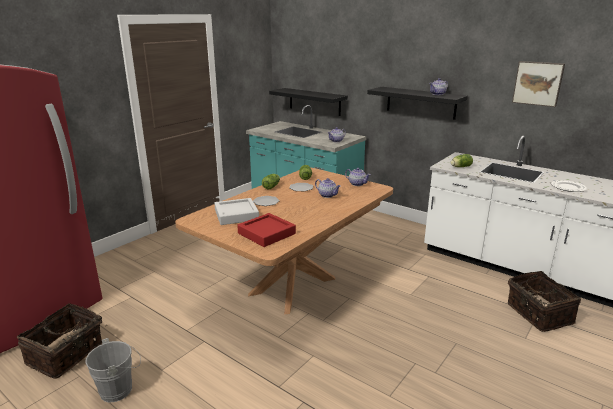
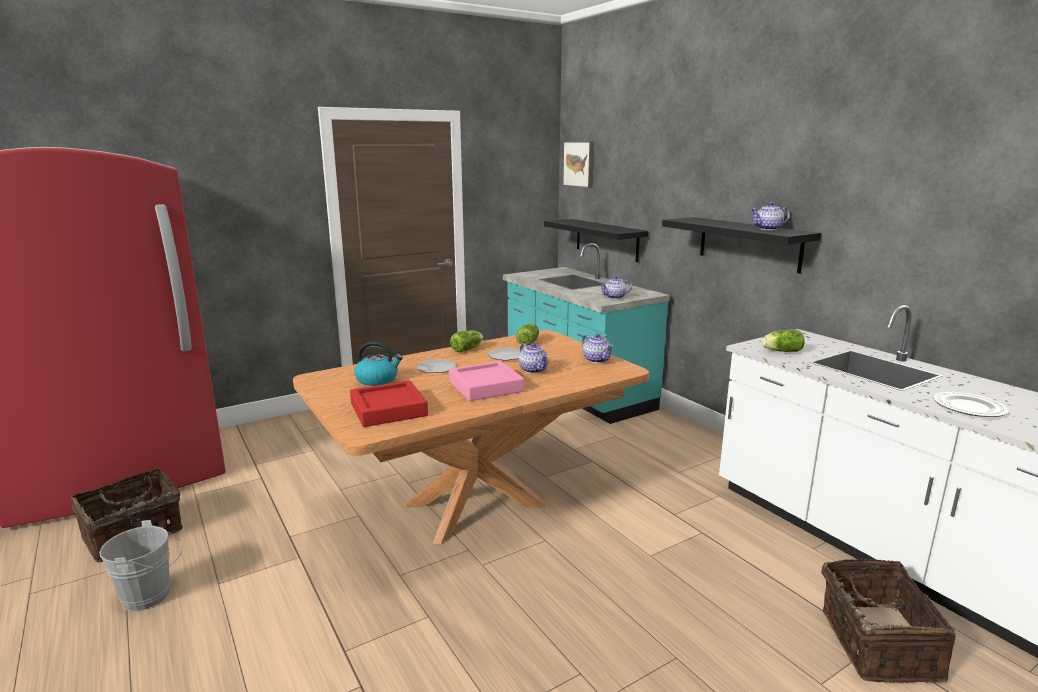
camera: 20 degrees right, 5 degrees down
(236, 215) = (377, 379): grey tray -> kettle
(310, 210) = (485, 386): none -> pink tray
(538, 83) = (943, 211): picture -> picture (579, 164)

